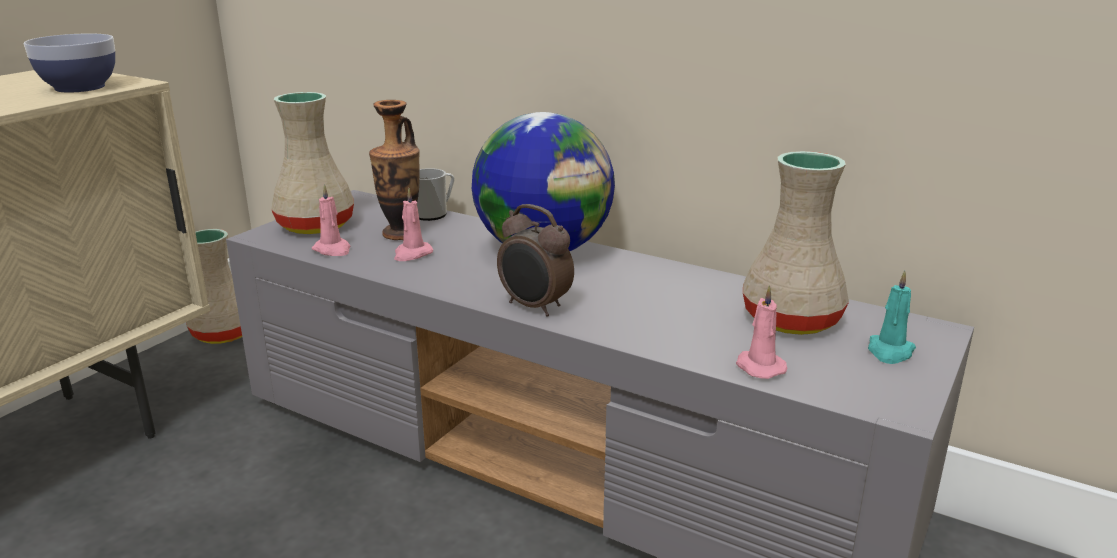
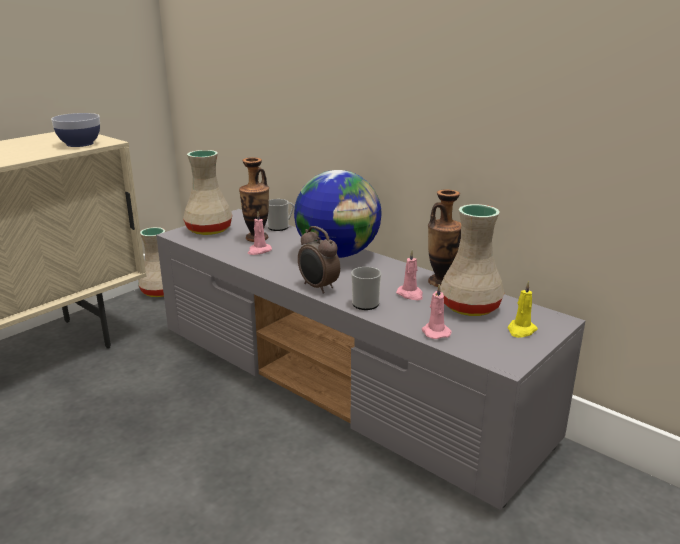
camera: 10 degrees right, 0 degrees up
(333, 250) = (214, 245): pink candle -> pink candle (410, 294)
(626, 326) = (367, 302): none -> mug
(727, 283) = (441, 282): none -> vase
(890, 351) = (521, 330): turquoise candle -> yellow candle

